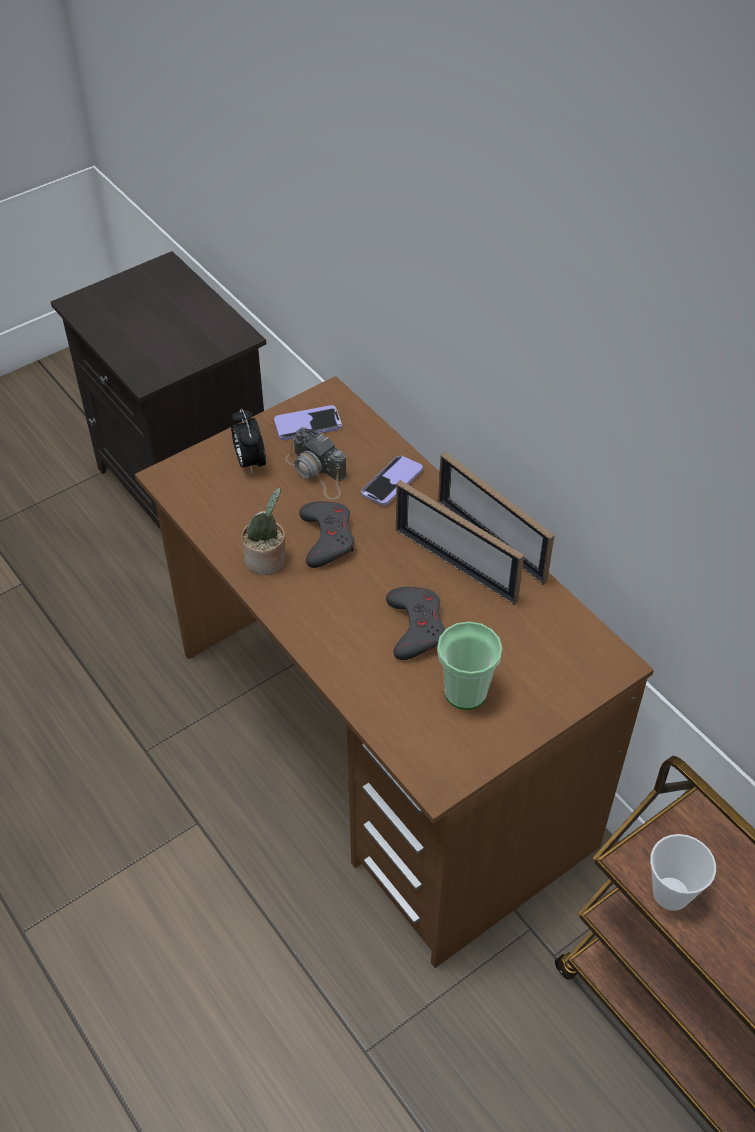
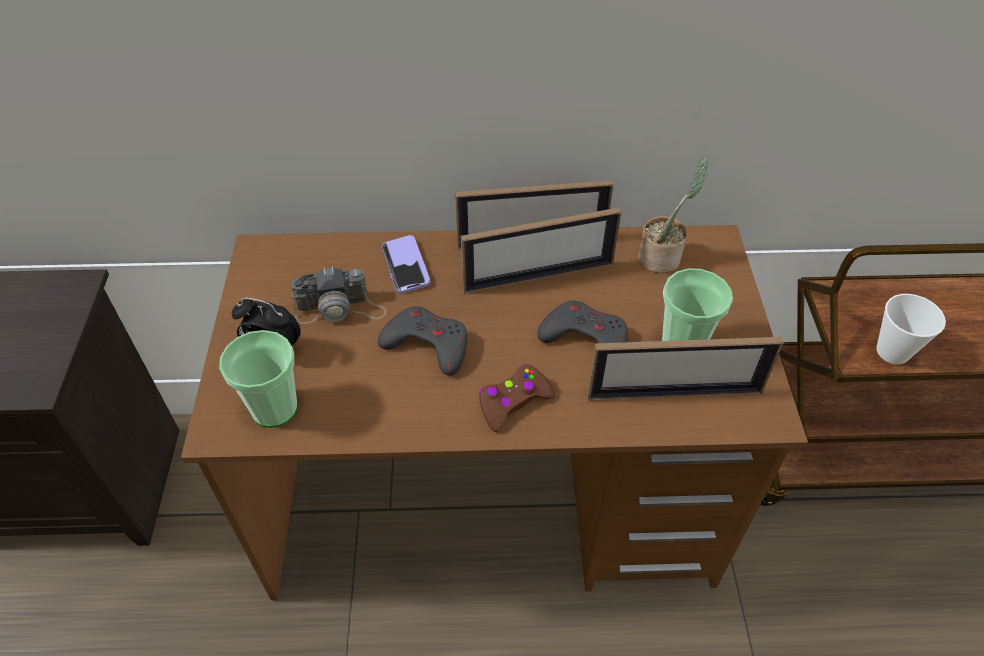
camera: 55 degrees left, 0 degrees up
(205, 493) = (274, 408): none -> cup
(268, 561) = (413, 404): potted plant -> potted plant (662, 257)
(308, 424) = (274, 284): phone -> none
(316, 615) = (513, 402): none -> brown game controller
(407, 708) = (674, 394): none -> picture frame

